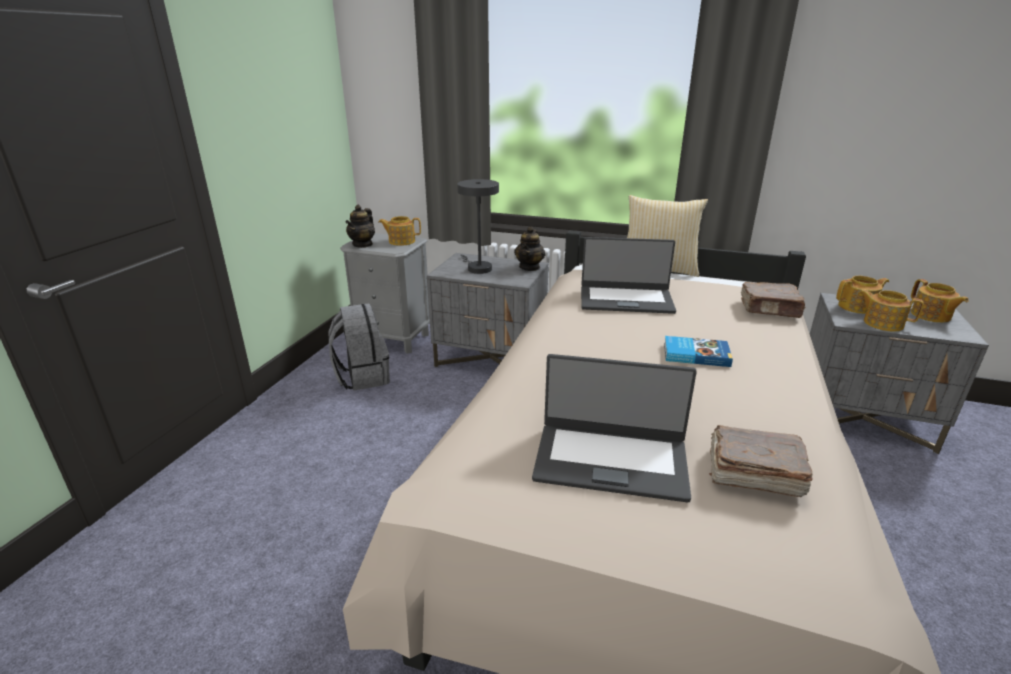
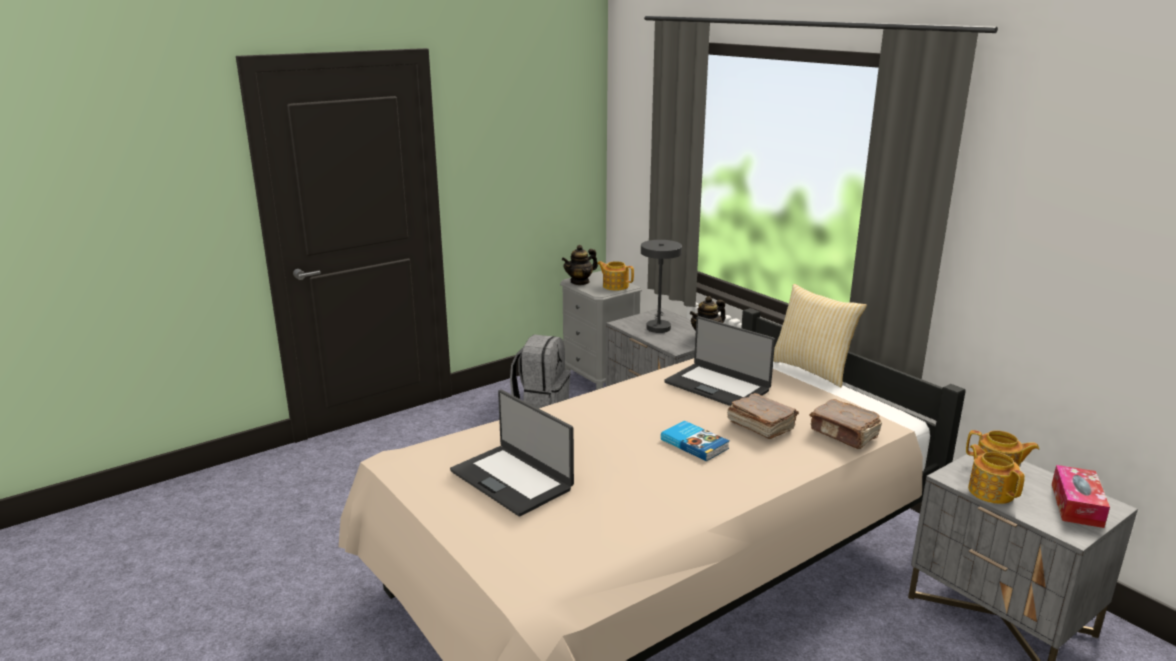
camera: 35 degrees right, 5 degrees down
(752, 474) = (587, 521): brown book -> brown book (760, 426)
(931, 316) = (1076, 505): teapot -> tissue box

